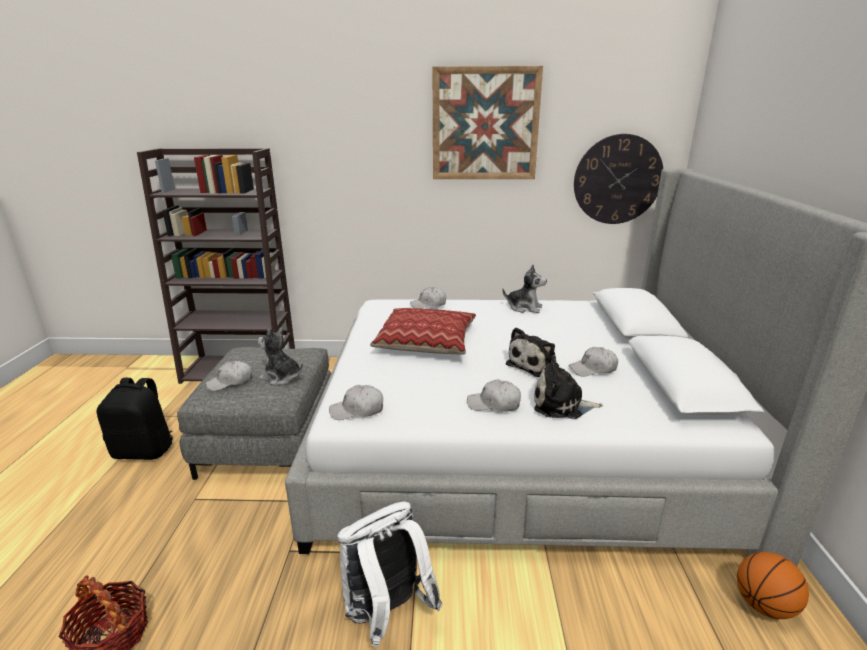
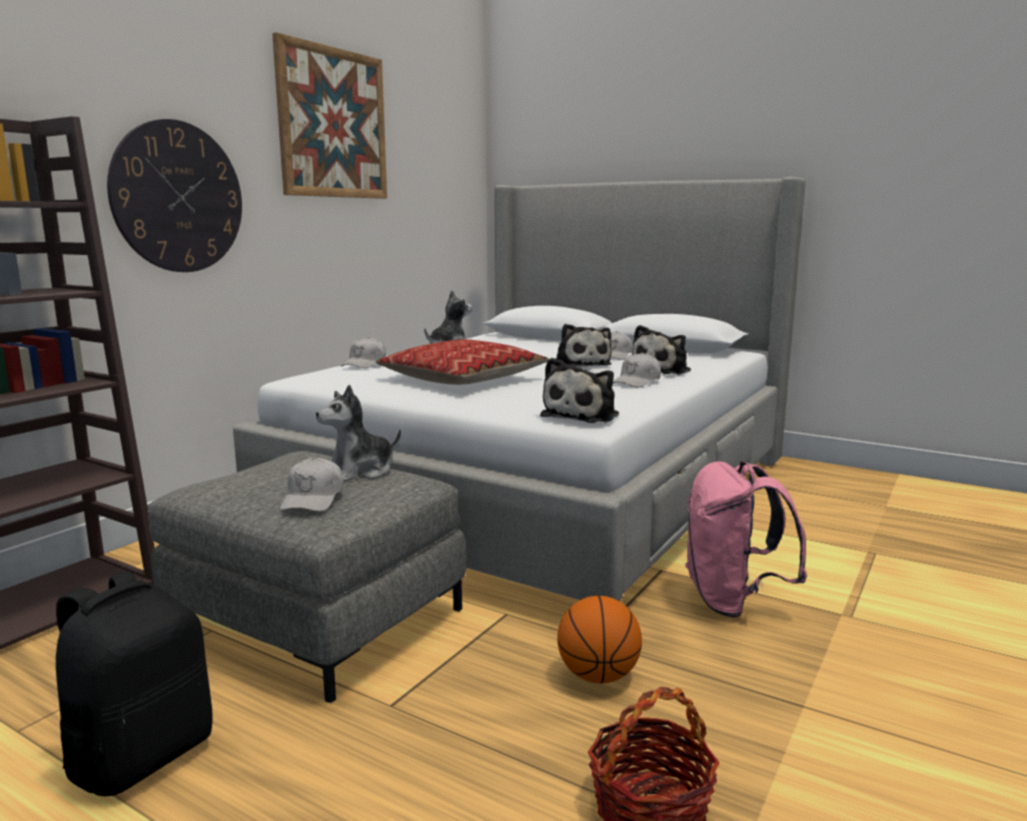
camera: 60 degrees left, 10 degrees down
(357, 410) = (583, 415): white cap -> plush toy
(386, 613) = (733, 601): white backpack -> pink backpack
(617, 180) = (446, 202): wall clock -> wall clock (178, 197)
(763, 605) = (804, 475): basketball -> basketball (598, 676)

